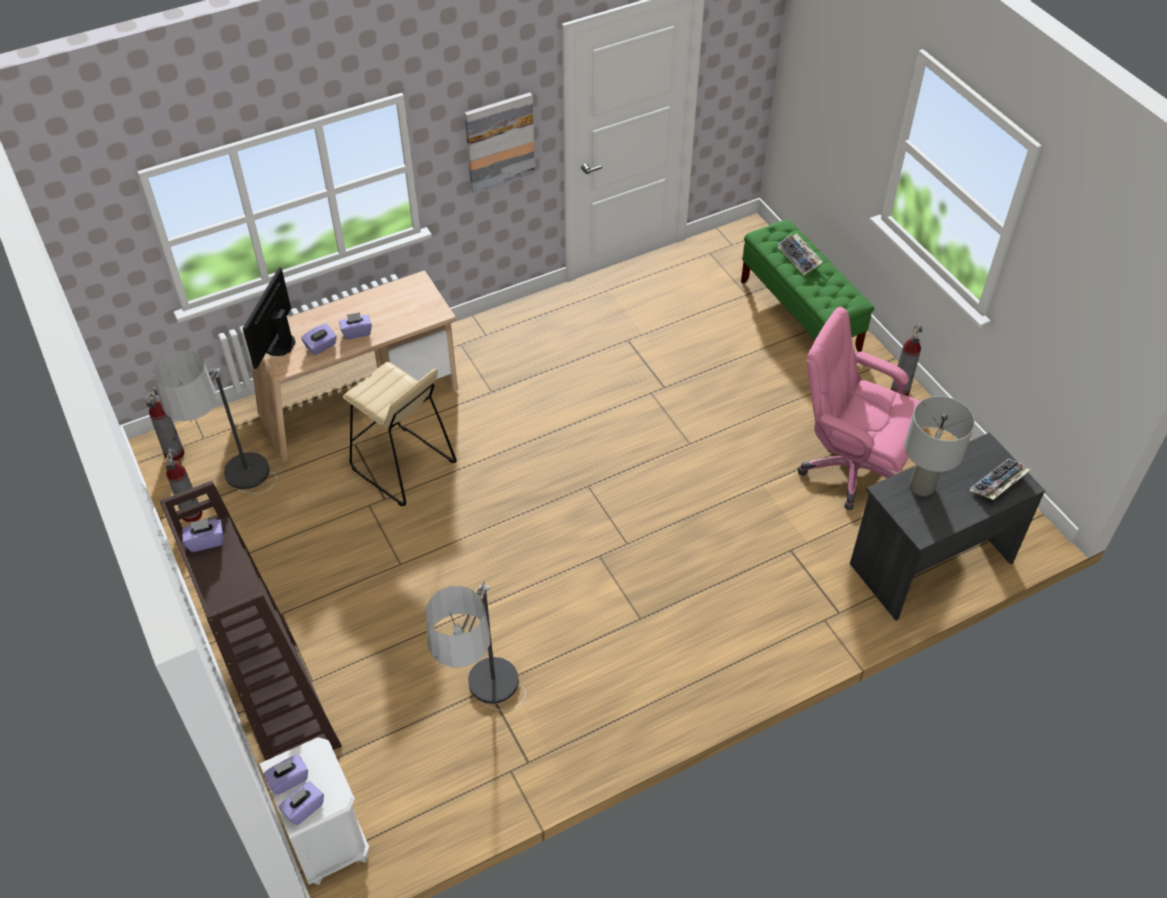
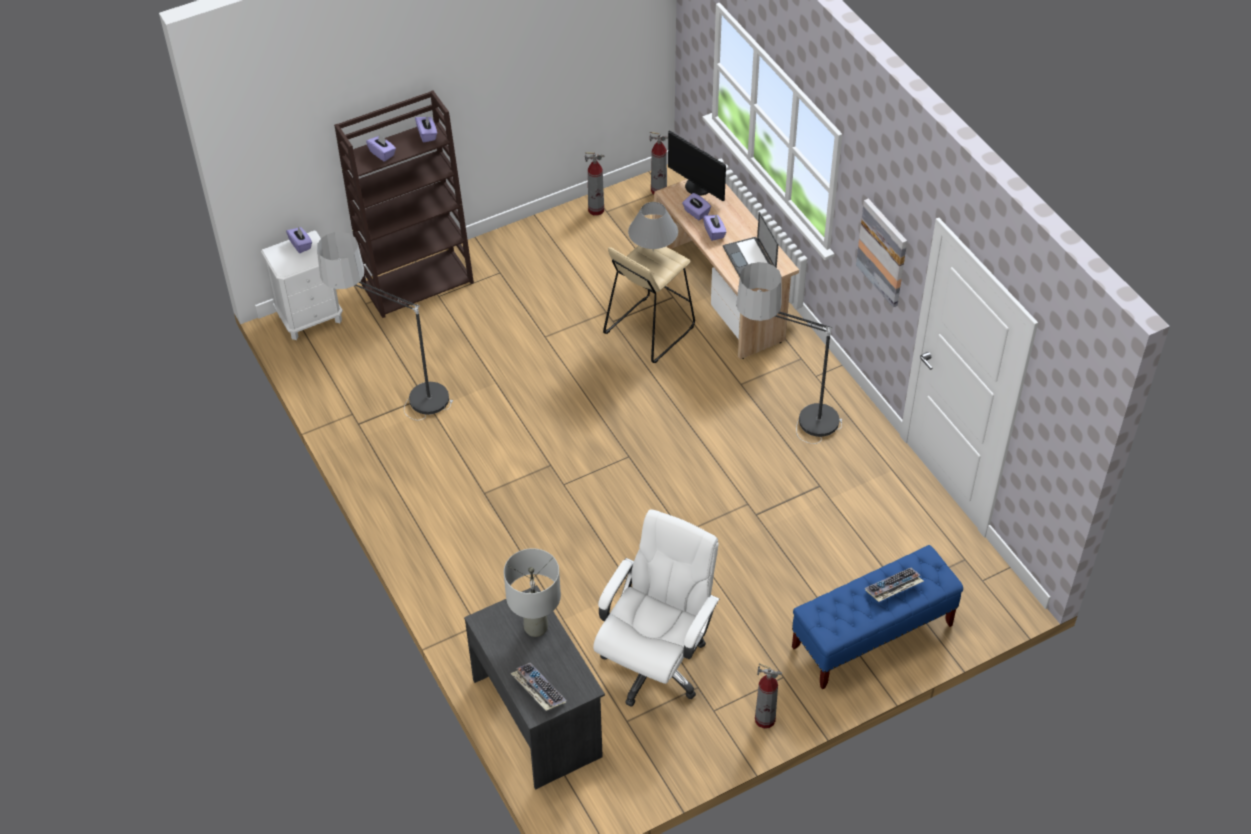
camera: 90 degrees right, 0 degrees up
(244, 502) = (608, 237): floor lamp -> floor lamp (786, 424)
(277, 344) = (697, 187): monitor -> monitor turned 150 degrees counterclockwise
(303, 808) = (279, 254): purple tissue box -> purple tissue box (382, 153)
(369, 390) = (653, 250): none -> grey table lamp
(403, 305) = (750, 258): none -> laptop
(799, 316) = (872, 636): green bench -> blue bench
(850, 468) = (655, 662): pink office chair -> white office chair

